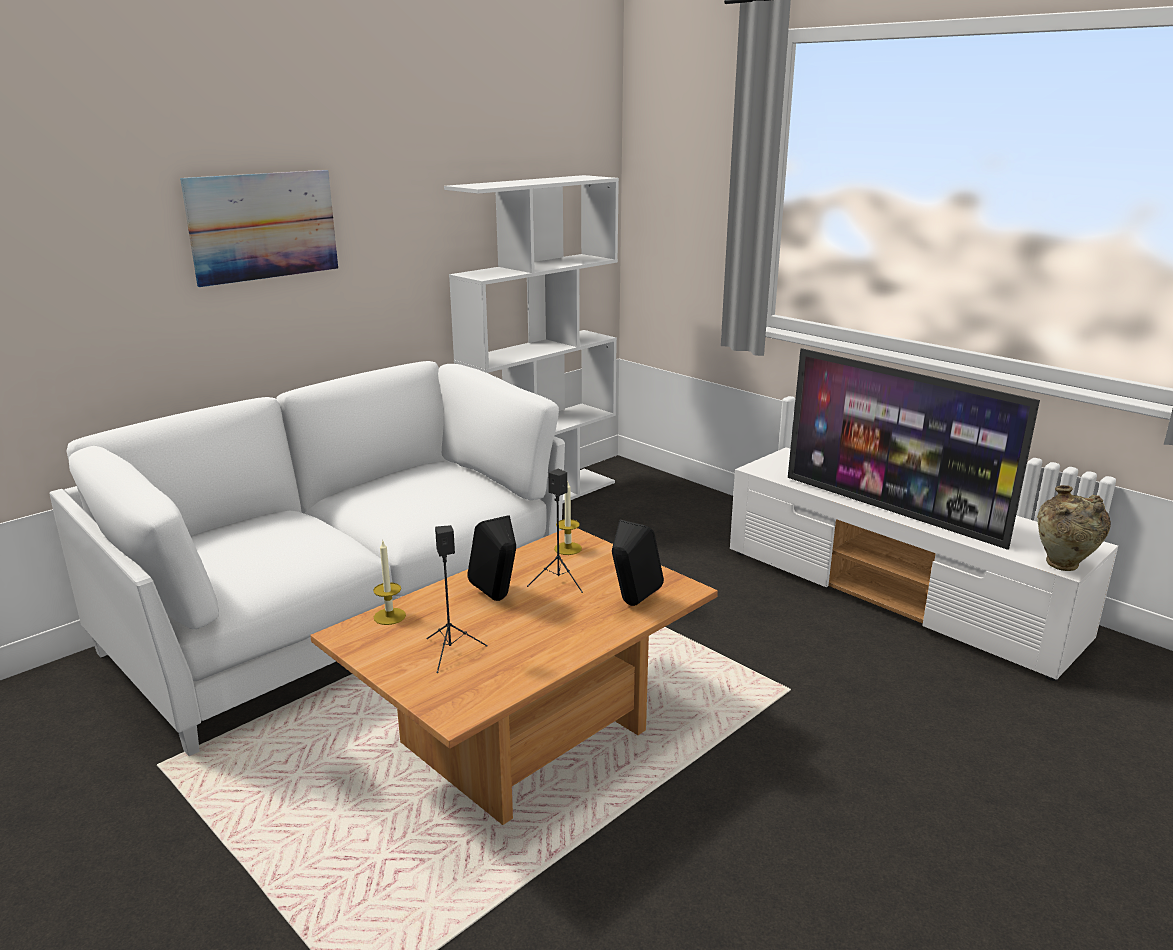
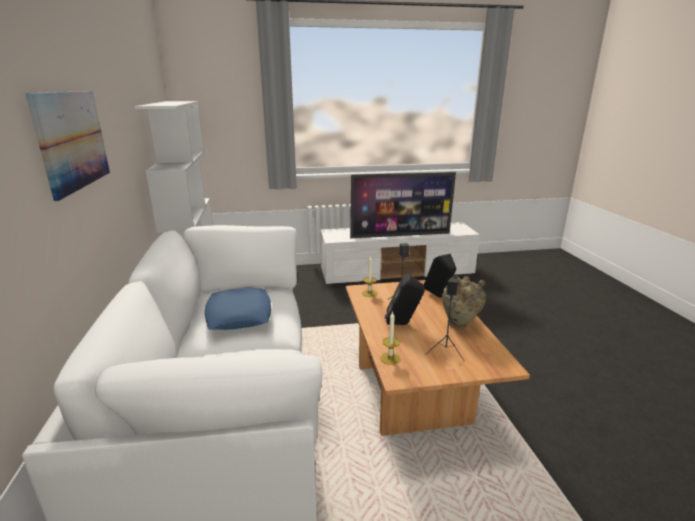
camera: 55 degrees left, 0 degrees up
(403, 495) = (239, 315): none -> blue pillow
(1063, 567) = (468, 232): beige vase -> beige vase (460, 325)

